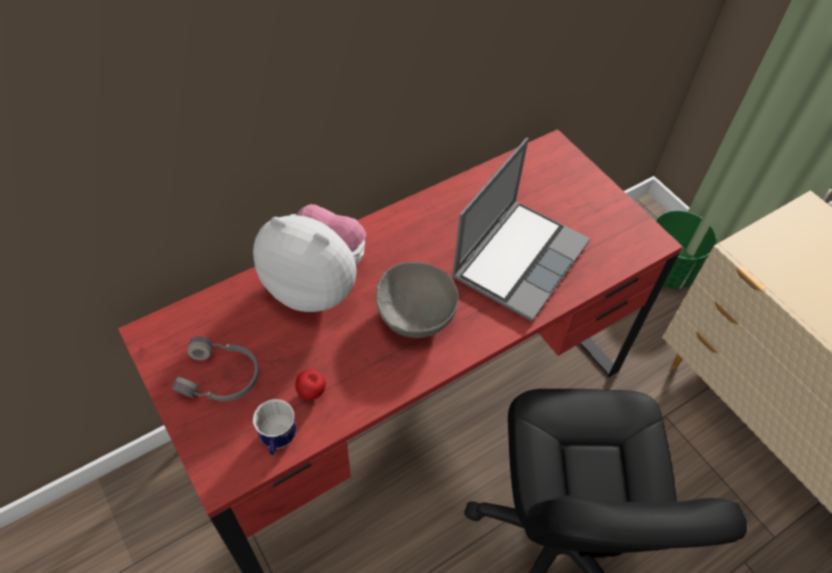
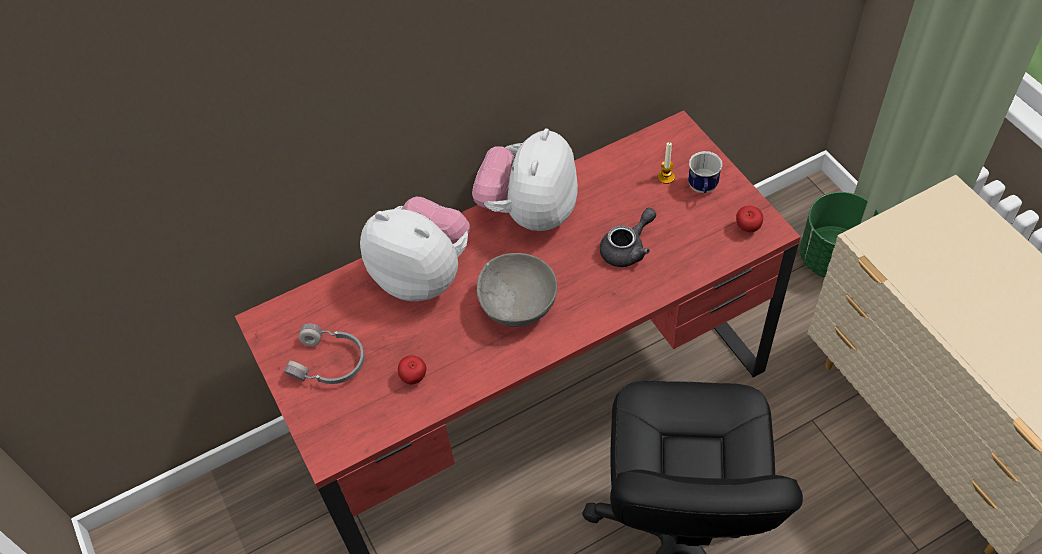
camera: 10 degrees right, 0 degrees up
(278, 440) = (380, 421): mug -> mug (702, 189)
(420, 223) = (529, 212): none -> plush toy
(519, 258) = (627, 249): laptop -> grey teapot
(548, 190) = (666, 177): none -> candle
(631, 239) = (747, 228): none -> apple

